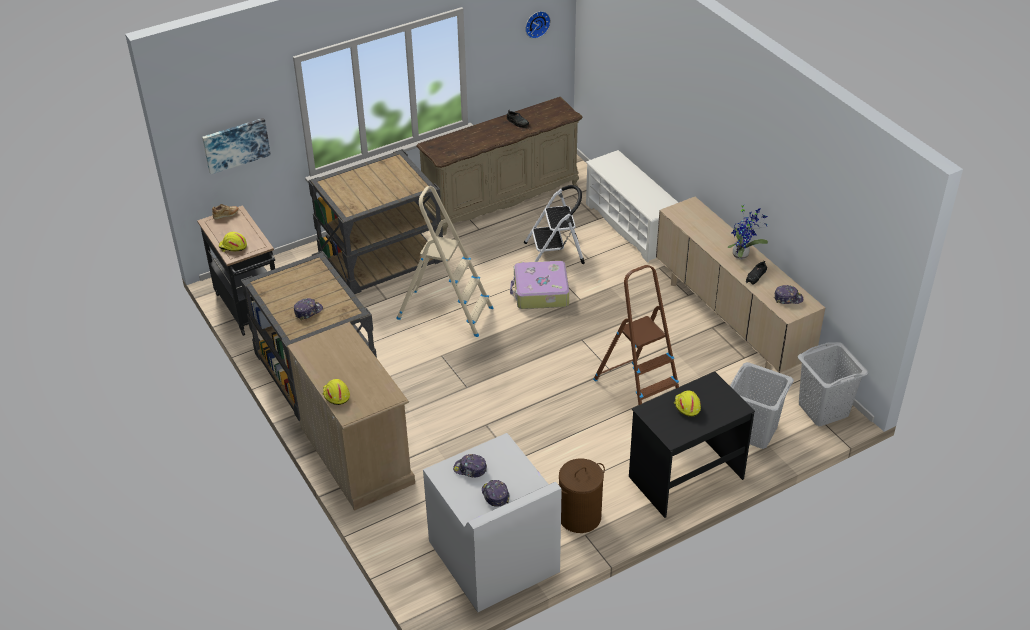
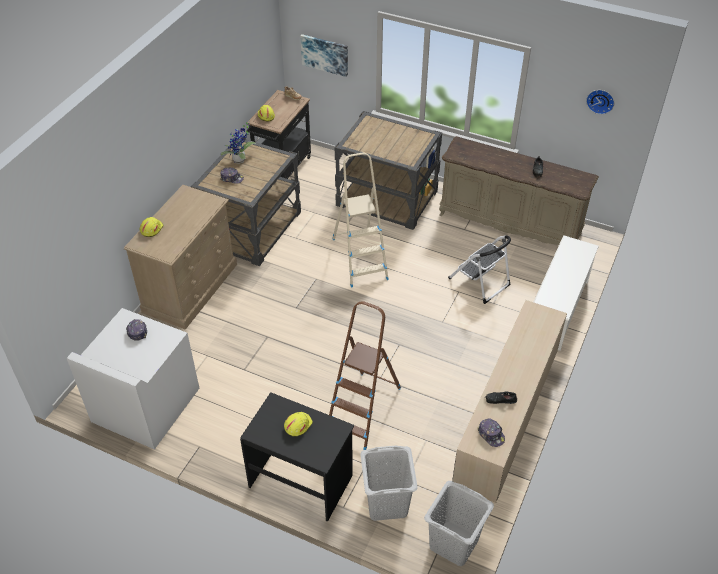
camera: 55 degrees right, 5 degrees up
(495, 495) = (119, 356): cap -> none
(540, 292) = (428, 296): suitcase -> none
(580, 516) = (215, 434): brown laundry basket -> none
(742, 254) = (520, 378): potted plant -> potted plant (240, 161)

